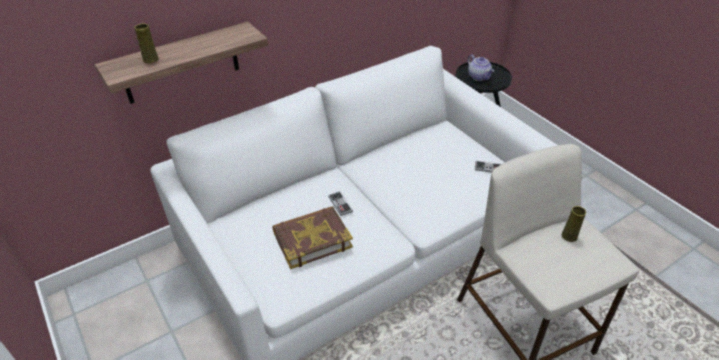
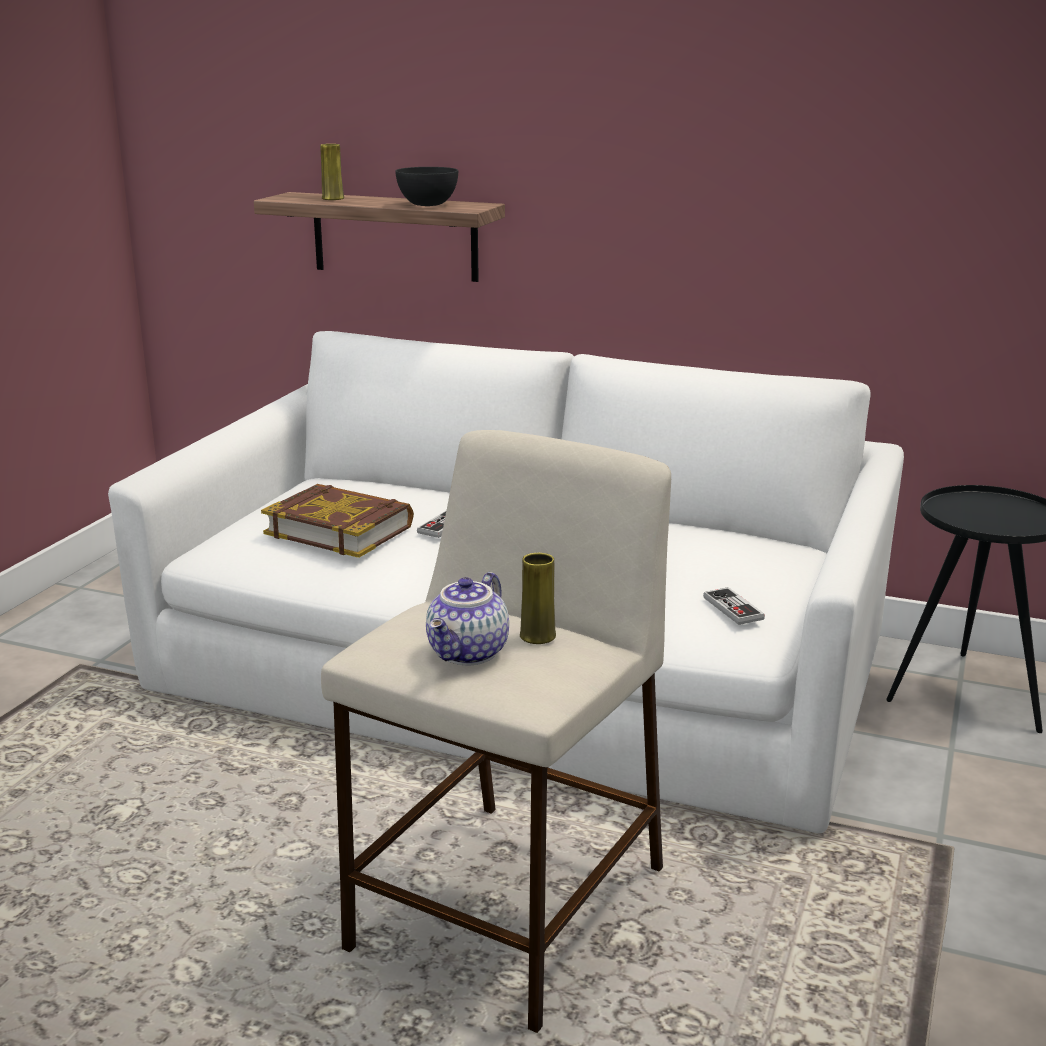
camera: 55 degrees right, 20 degrees down
(220, 41) = (427, 204): none -> black bowl
(479, 77) = (983, 512): teapot -> teapot (469, 653)

